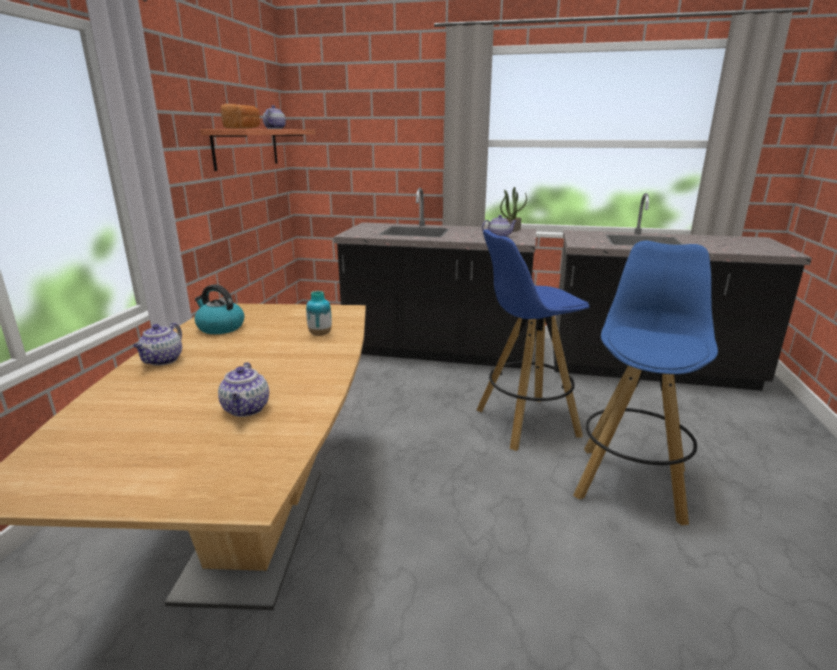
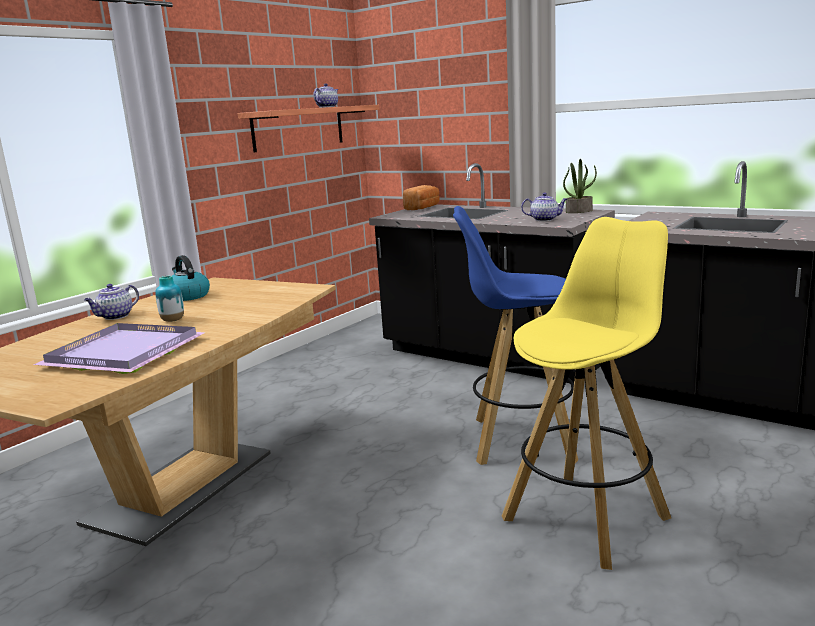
camera: 25 degrees right, 5 degrees down
(243, 128) = (284, 109): bread -> bread (423, 208)
(246, 410) = (124, 354): teapot -> purple tray
(320, 334) = (257, 306): vase -> vase (173, 320)
(630, 482) = (587, 517): blue stool -> yellow stool

